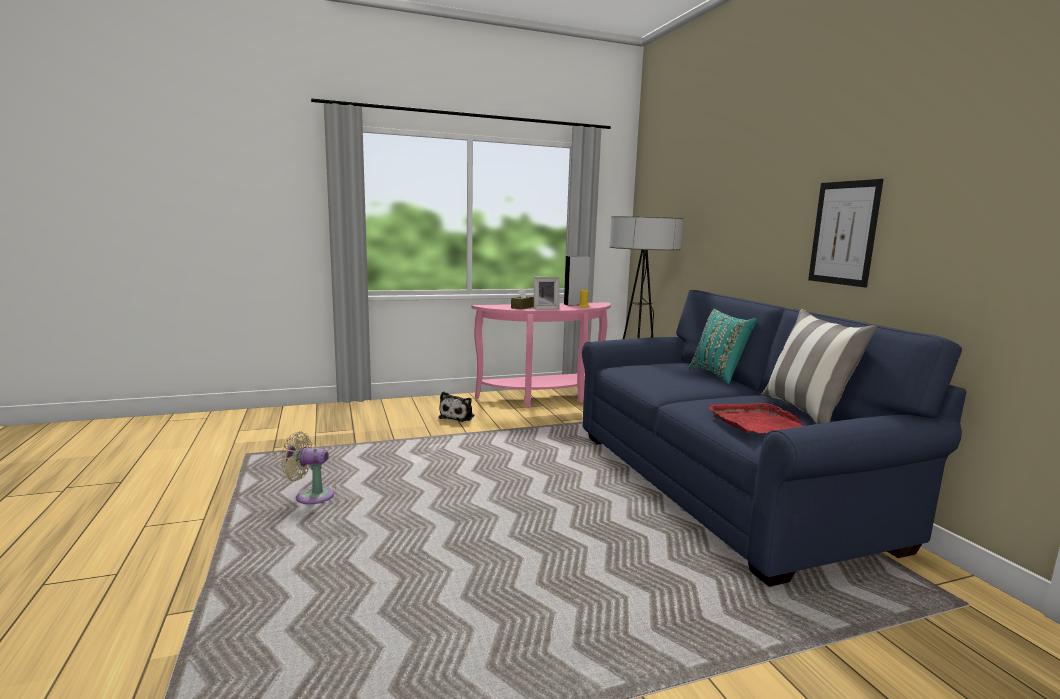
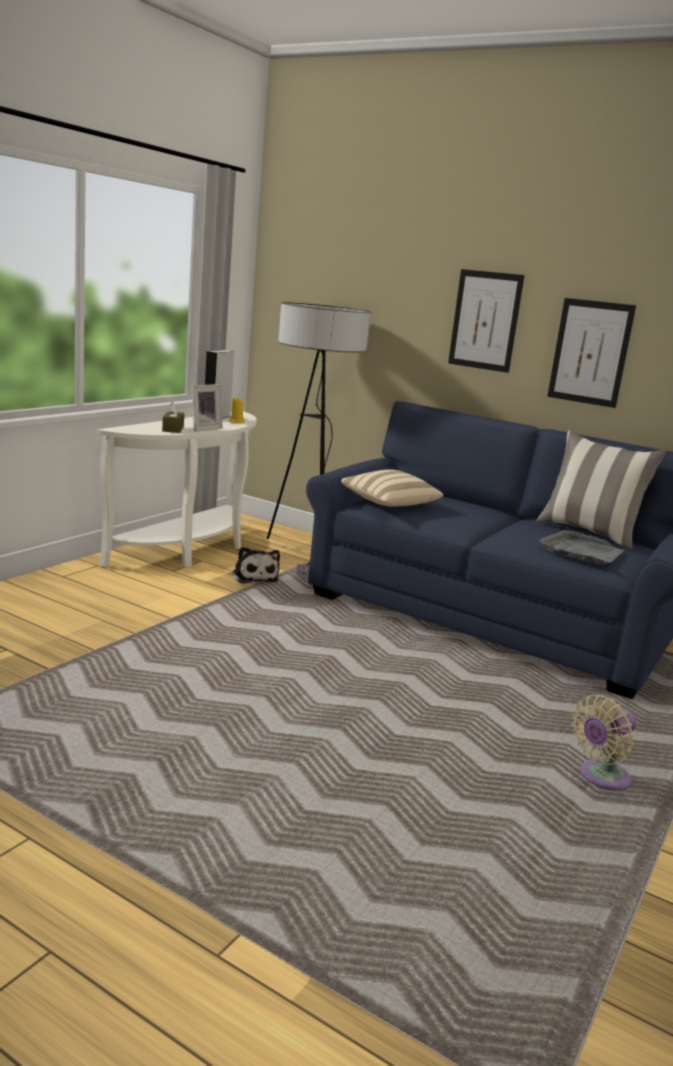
camera: 40 degrees left, 5 degrees up
(310, 496) = (123, 756): beige fan -> beige fan (600, 778)
(458, 416) = (123, 598): plush toy -> plush toy (254, 577)
(546, 398) = (190, 550): pink console table -> white console table
(638, 368) = (387, 503): none -> beige pillow
(719, 375) = (463, 501): turquoise pillow -> none
(755, 422) = (581, 551): red tray -> grey tray
(763, 215) = (485, 320): none -> picture

